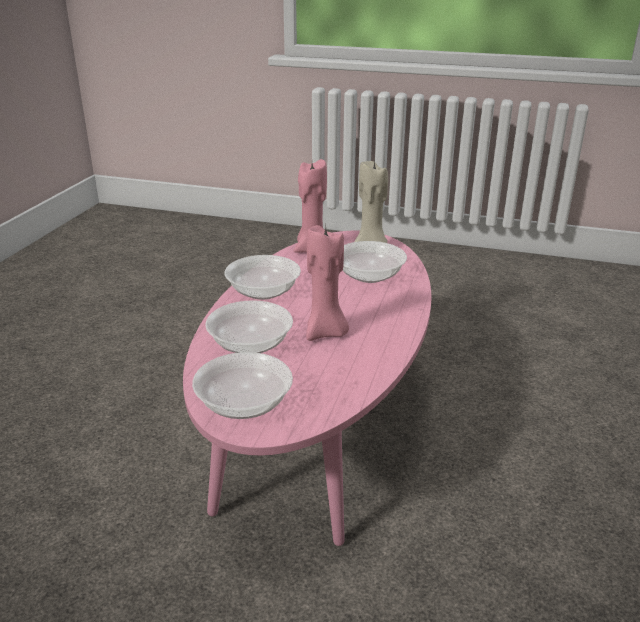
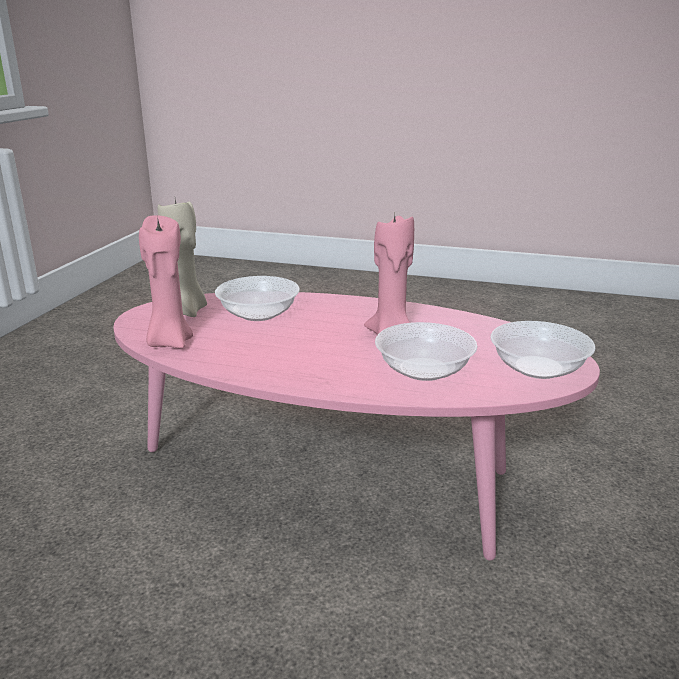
camera: 90 degrees left, 5 degrees down
(263, 292) = (292, 368): bowl -> none

